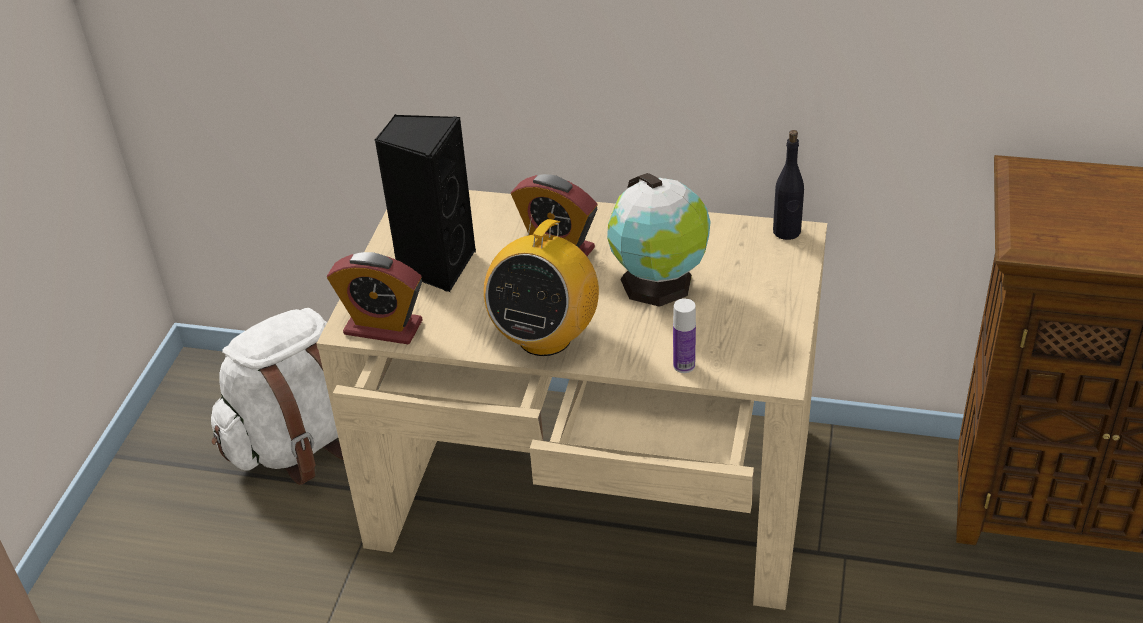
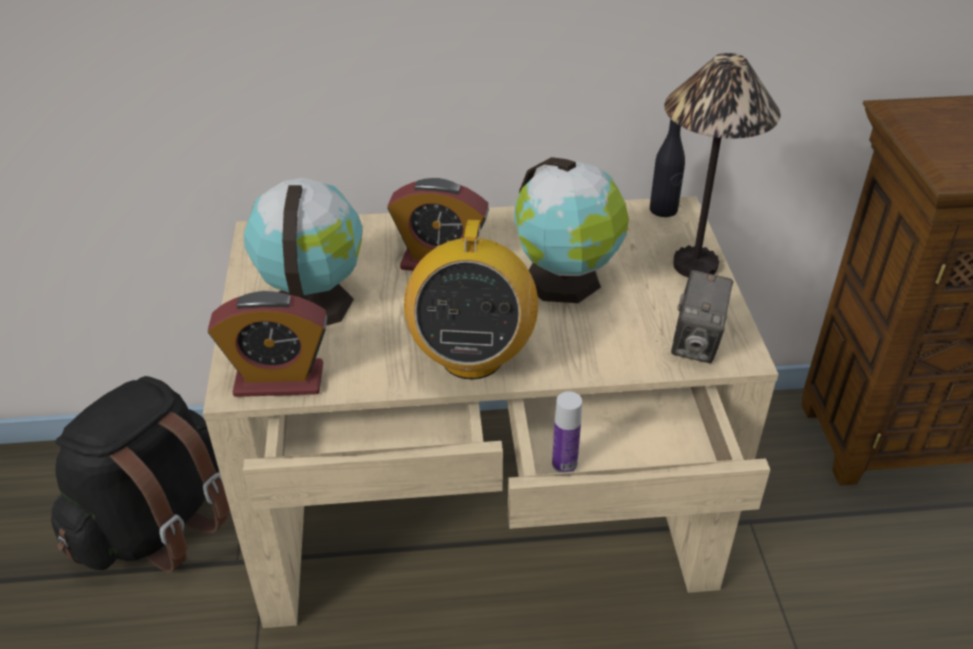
camera: 20 degrees left, 0 degrees up
(302, 443) = (157, 523): white backpack -> black backpack
(435, 266) = (313, 301): black speaker -> globe
(684, 365) = (637, 360): bottle -> bottle (564, 464)
(745, 360) = (696, 343): none -> camera
(784, 289) = (694, 265): none -> table lamp

